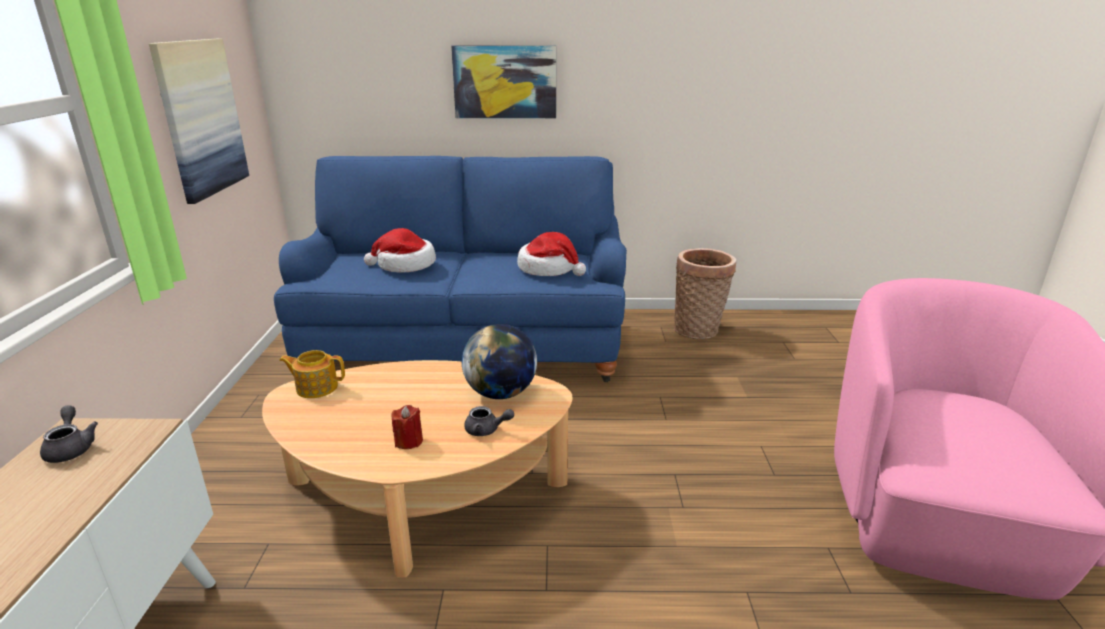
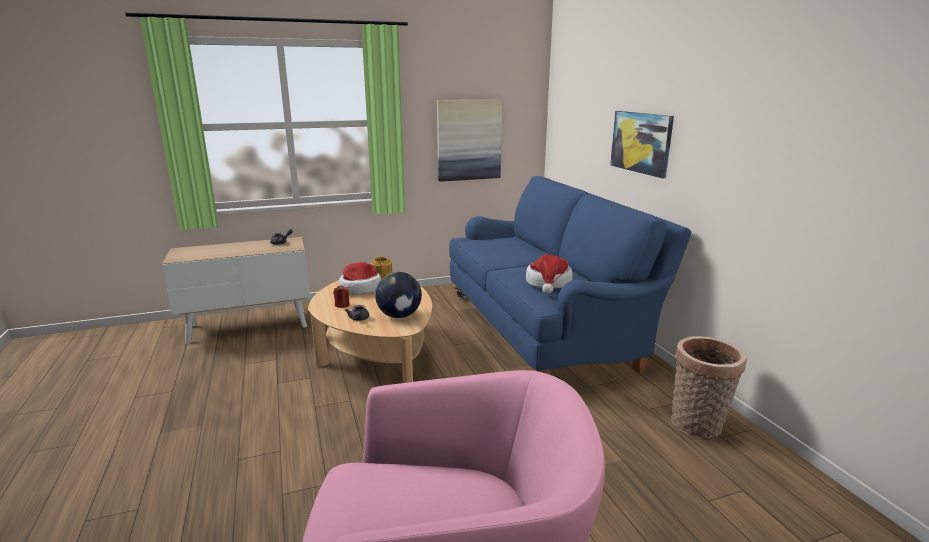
camera: 70 degrees right, 5 degrees down
(405, 265) = (508, 250): hat -> hat (360, 289)

